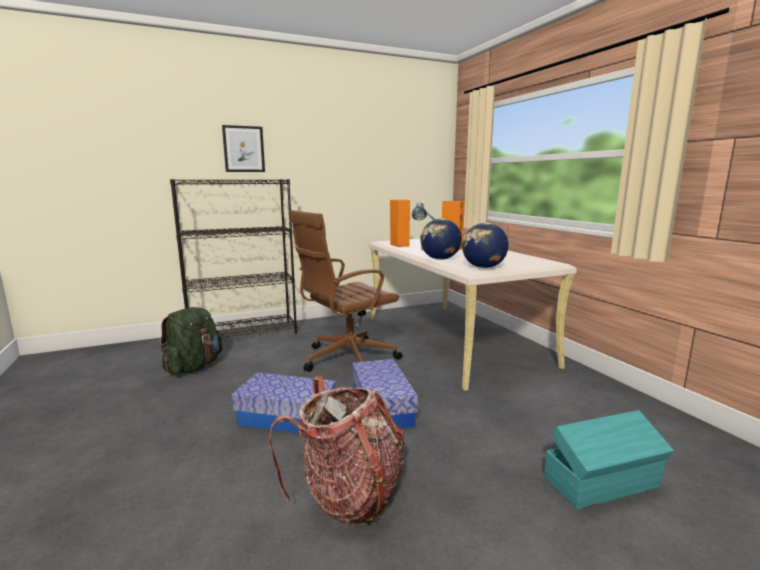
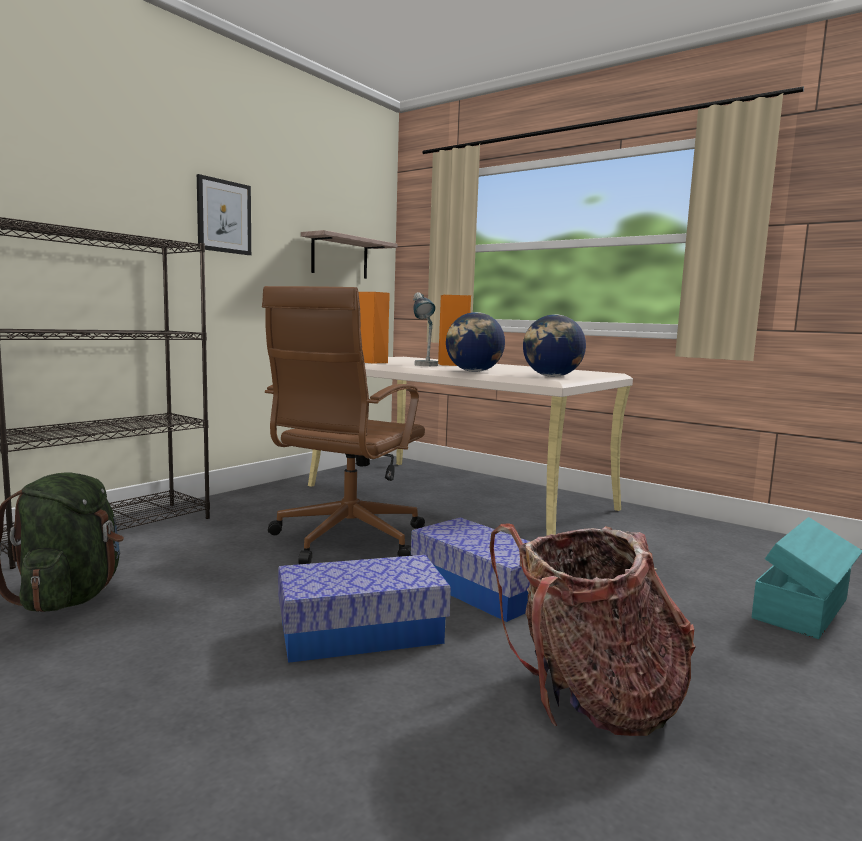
camera: 30 degrees left, 5 degrees down
(244, 149) = (99, 183): picture -> picture (224, 216)
(405, 171) = (340, 257): none -> shelf

